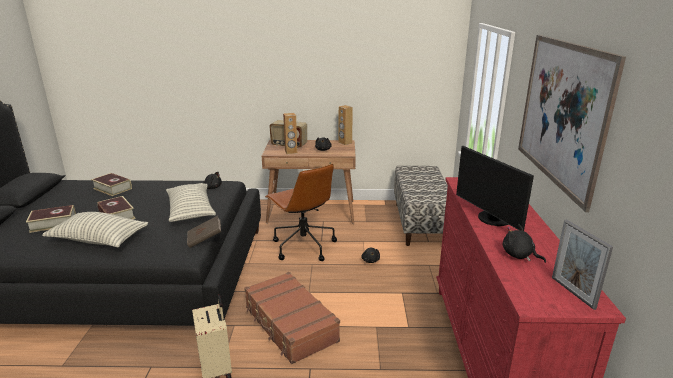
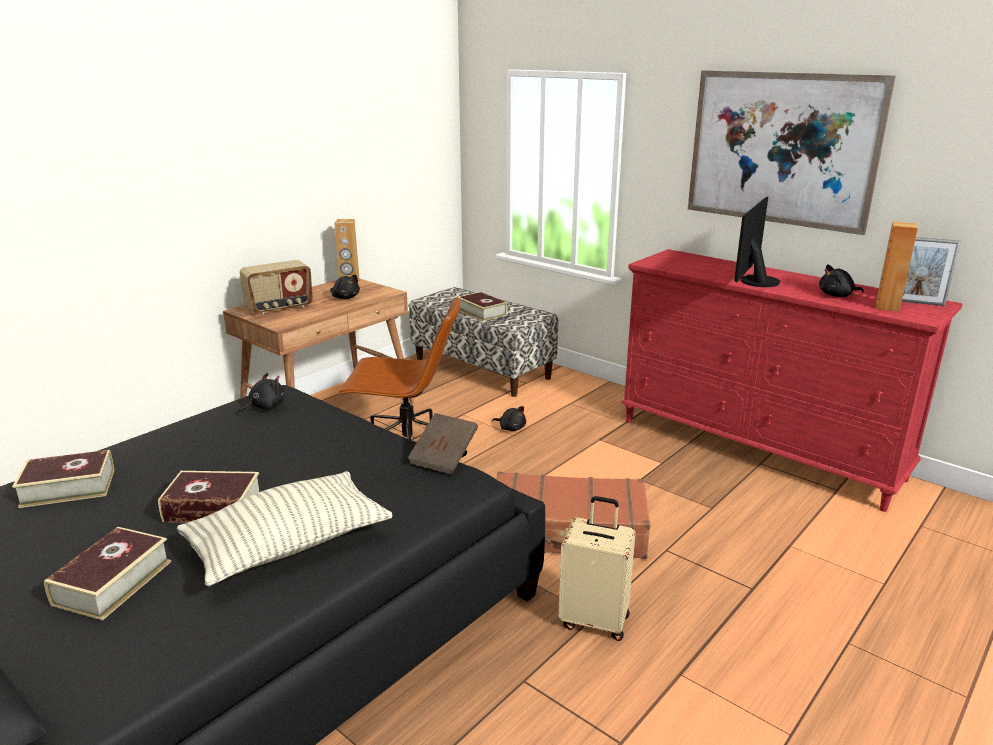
camera: 50 degrees left, 0 degrees up
(191, 211) = (324, 444): pillow -> none
(291, 152) = (309, 314): brown speaker -> brown speaker (888, 306)
(416, 185) = (481, 312): none -> book
(491, 219) = (755, 281): monitor -> monitor turned 105 degrees clockwise

